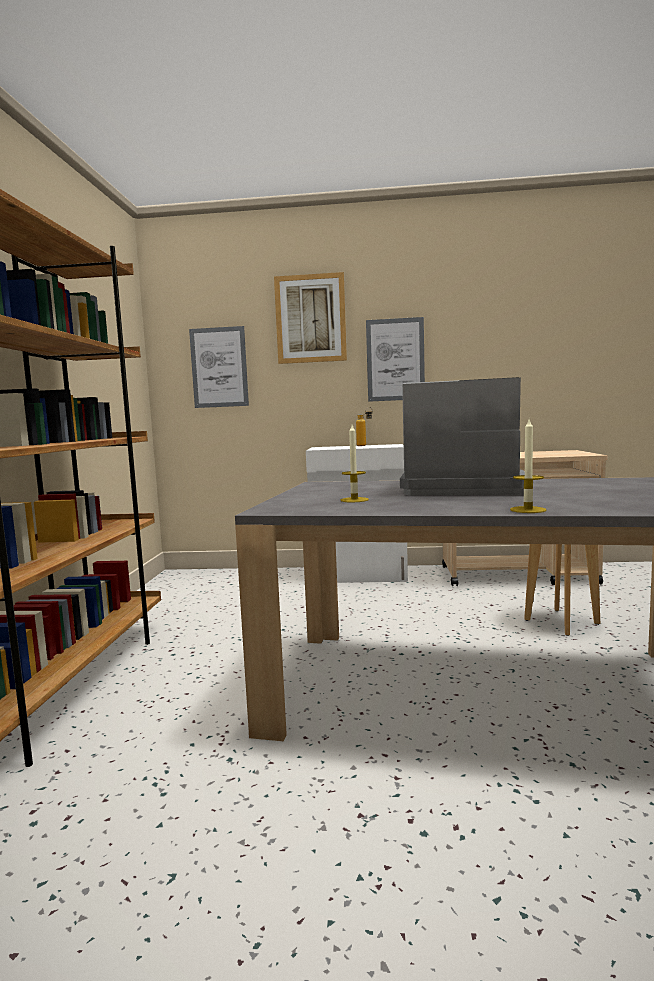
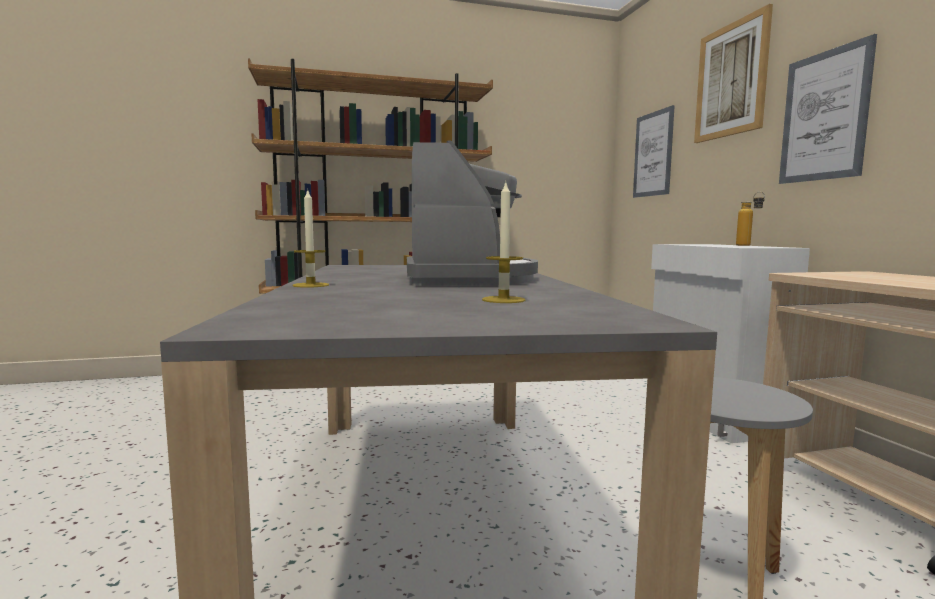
camera: 70 degrees right, 0 degrees up
(354, 500) = (389, 270): candle -> candle (503, 300)

